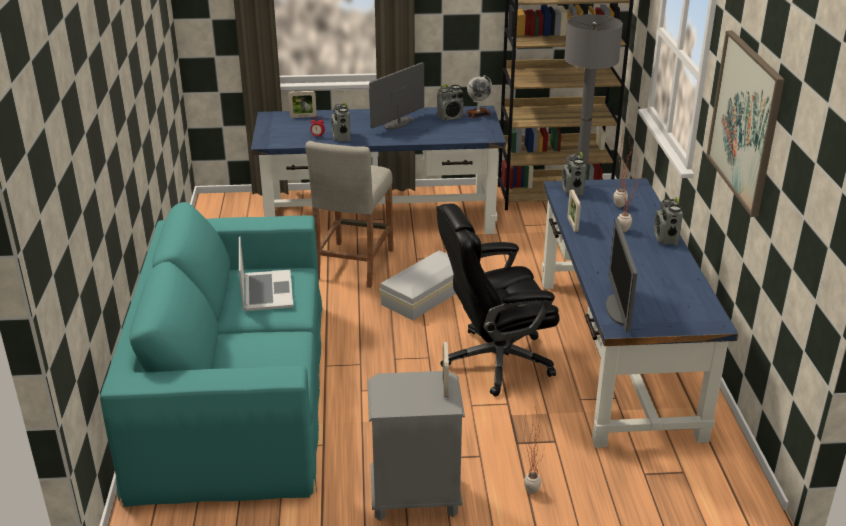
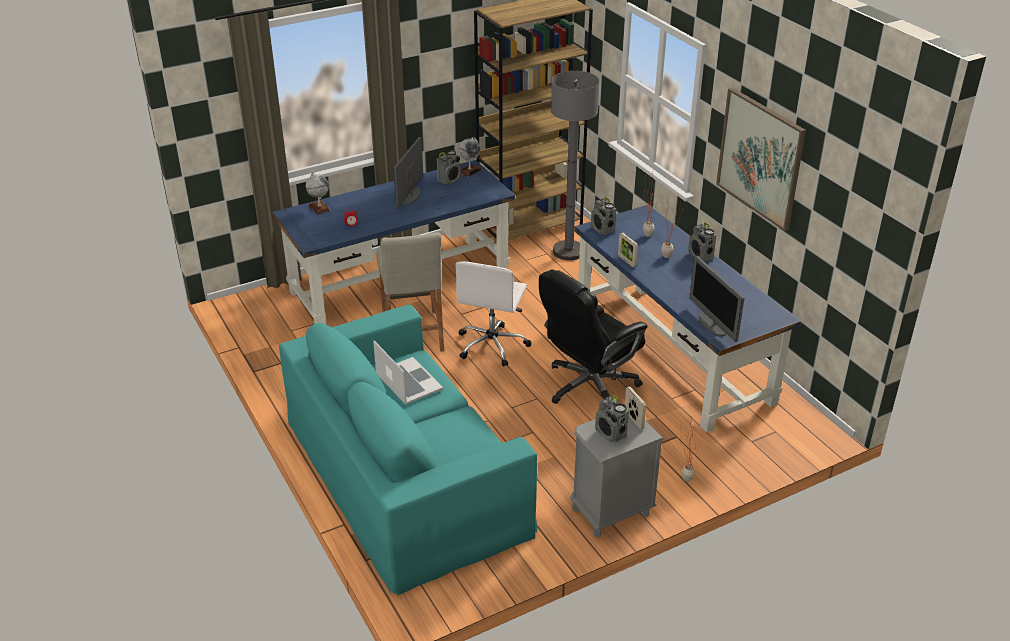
camera: 25 degrees left, 5 degrees up
(303, 116) = (319, 208): picture frame -> globe
(341, 137) = (373, 222): radio -> radio (610, 434)
(424, 294) = (492, 345): white storage box -> white office chair

